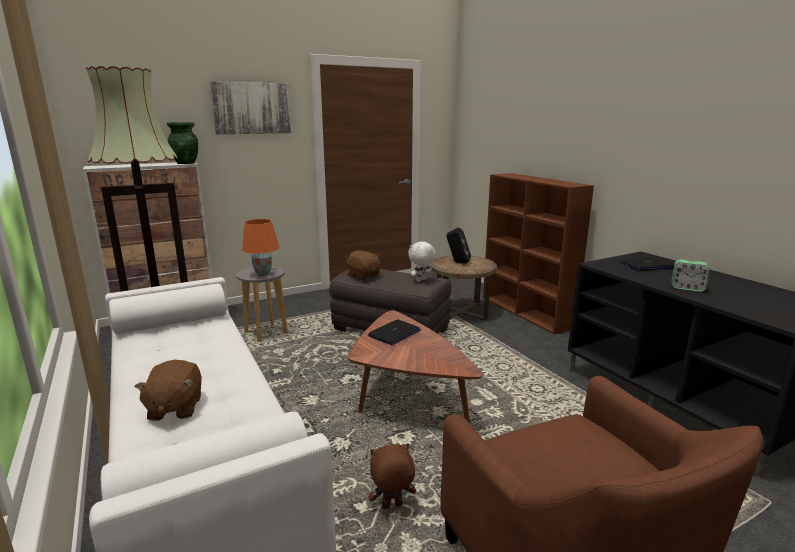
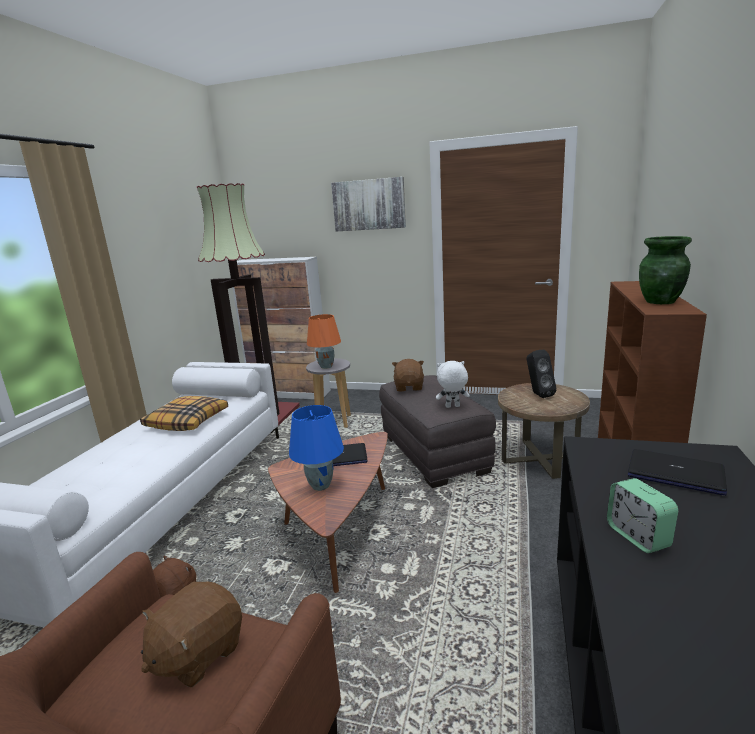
camera: 45 degrees right, 0 degrees up
(175, 408) = (102, 460): brown plush toy -> brown plush toy (197, 653)
(186, 163) = (302, 258): green vase -> green vase (661, 301)
(200, 350) = (187, 421): none -> pillow
(418, 353) = (320, 485): none -> blue table lamp

